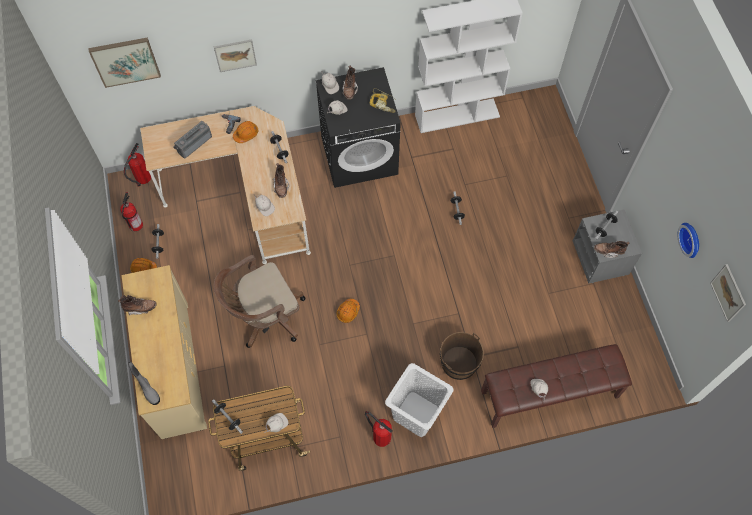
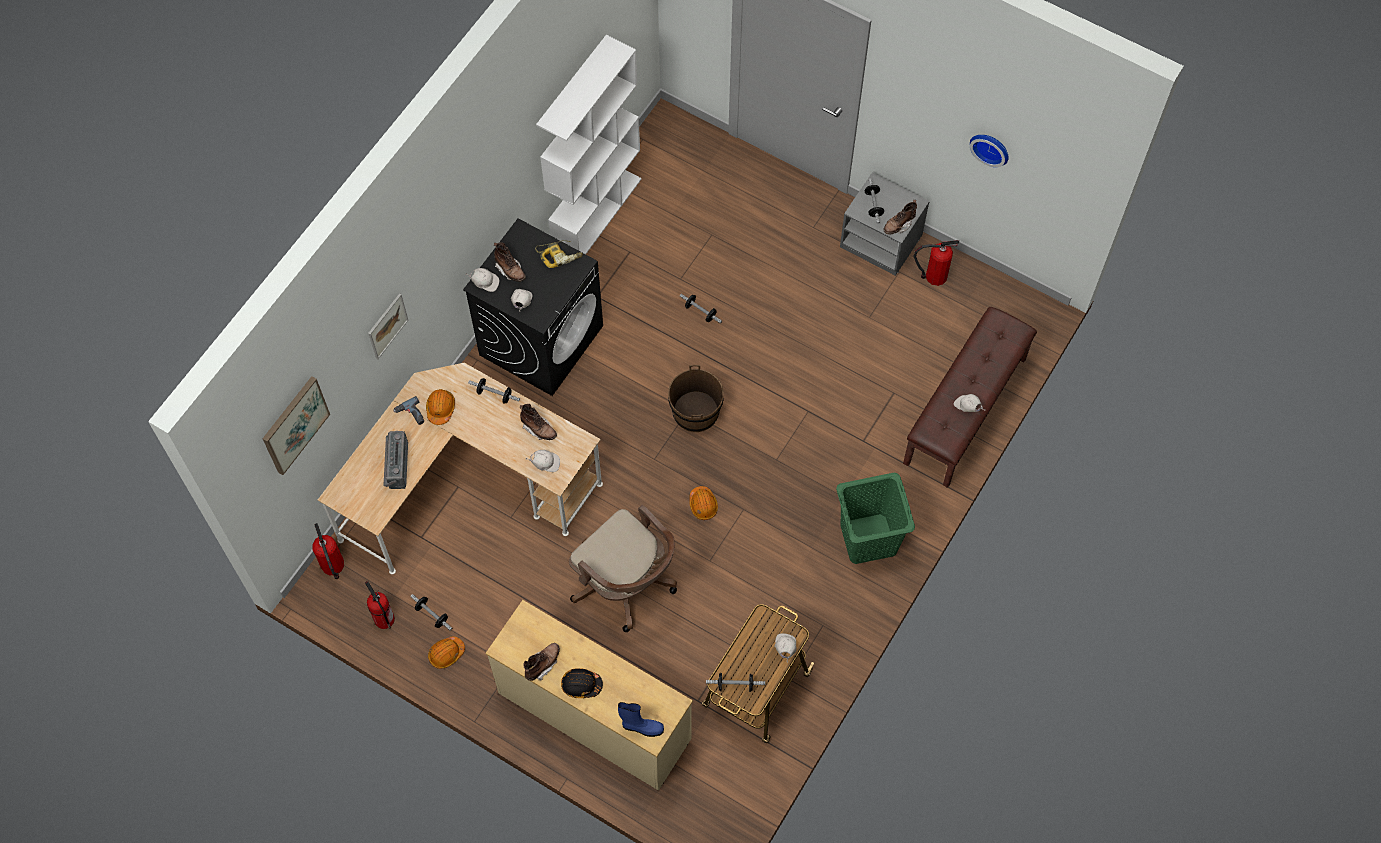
camera: 45 degrees left, 0 degrees up
(146, 337) = (581, 685): none -> black hard hat
(148, 390) = (641, 727): grey boot -> blue boot
(264, 317) = (626, 585): brown office chair -> brown office chair turned 60 degrees counterclockwise
(380, 436) = (858, 590): fire extinguisher -> fire extinguisher (934, 276)
(416, 414) = (869, 539): white laundry basket -> green laundry basket
(459, 363) = (857, 457): brown bucket -> brown bucket (695, 412)
(728, 293) = (1071, 169): picture -> none

